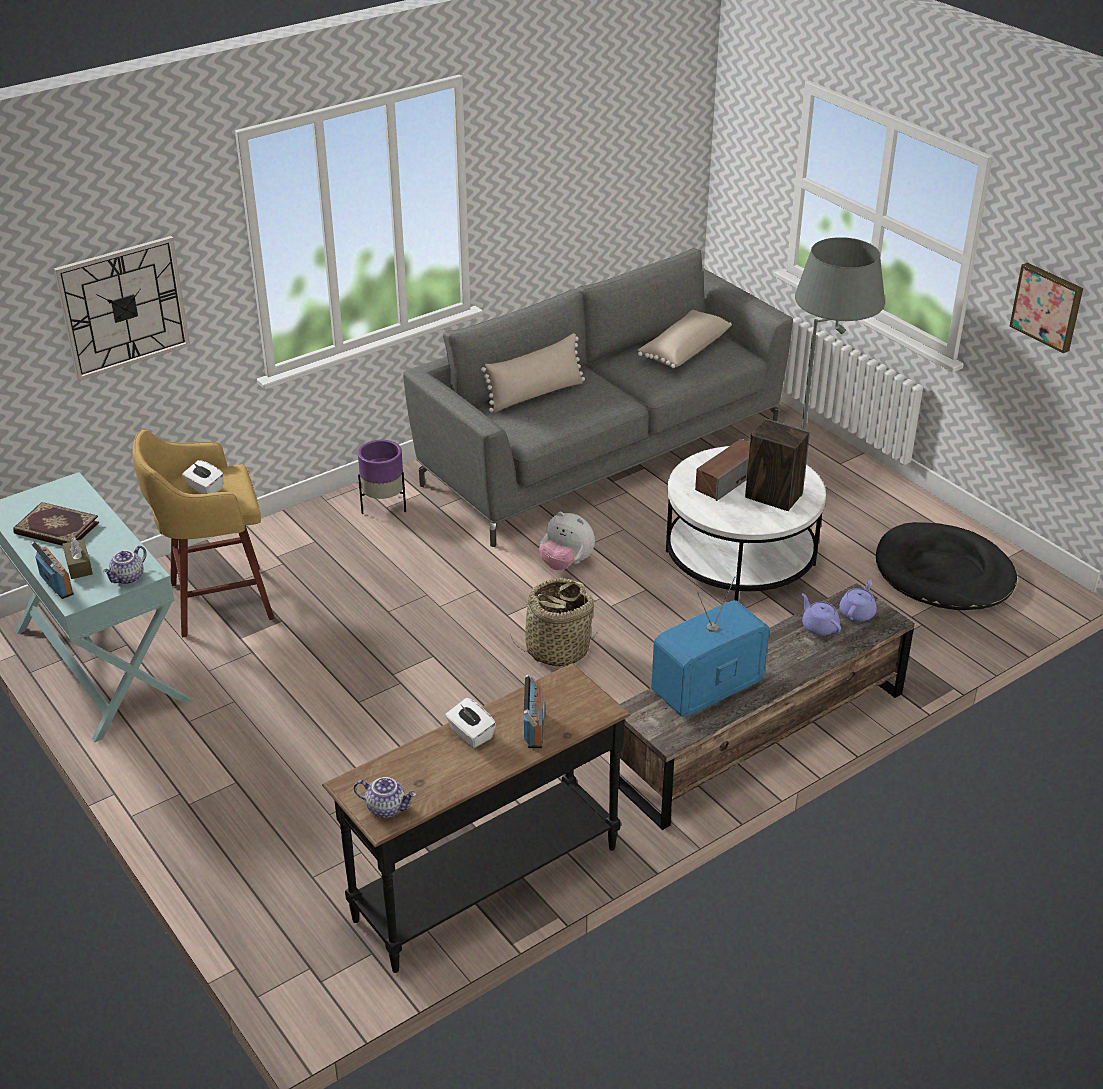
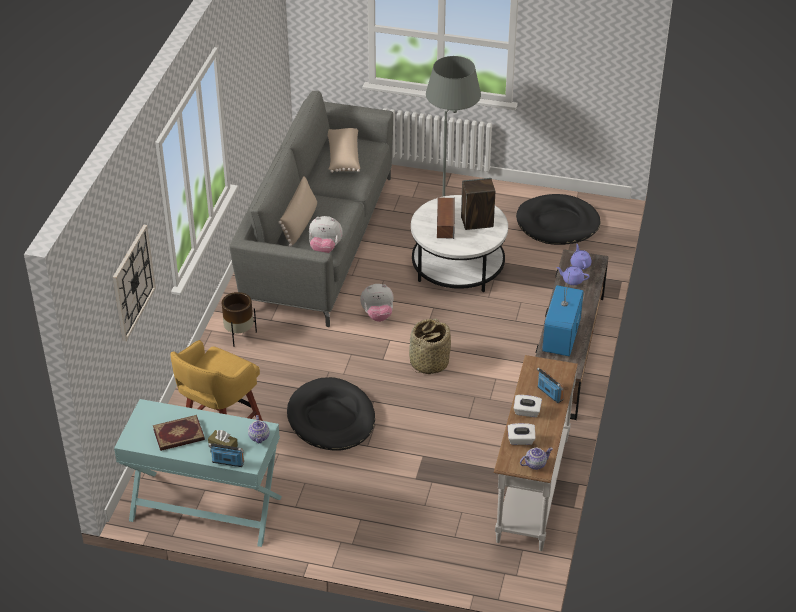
camera: 40 degrees left, 5 degrees up
(204, 488) = (217, 370): white tissue box -> white tissue box (521, 440)
(360, 647) = (331, 418): none -> black dog bed
(384, 505) = (239, 335): purple planter -> brown planter
(485, 881) = (531, 489): black console table -> white console table
(528, 433) = (325, 249): none -> plush toy
(1048, 306) = (572, 58): picture -> none

